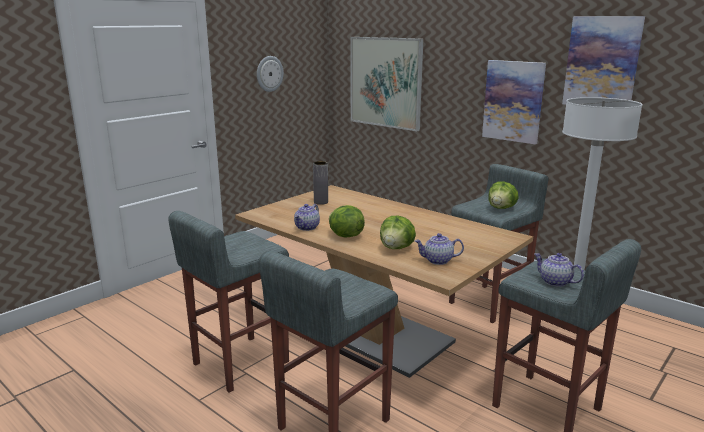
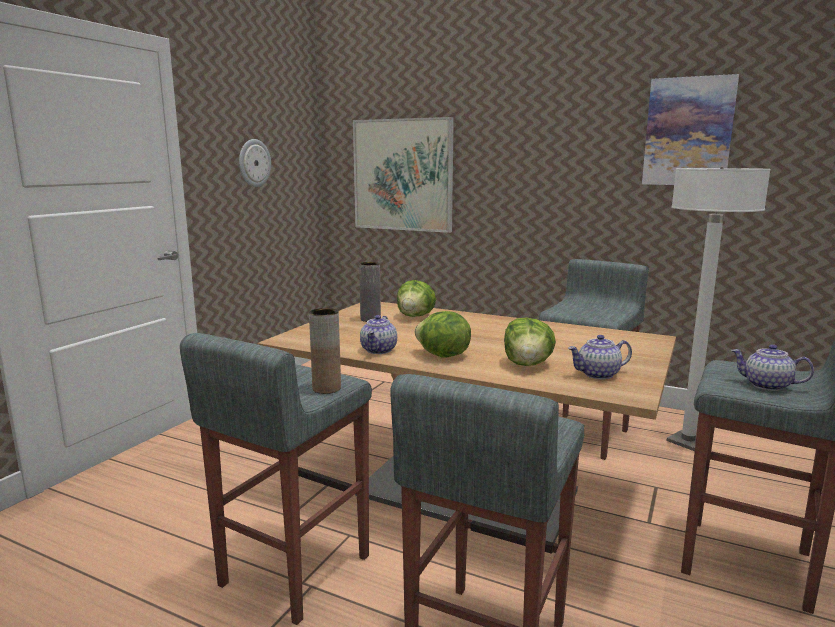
camera: 15 degrees left, 5 degrees down
(256, 251) = (326, 388): none -> brown vase
(501, 208) = (601, 310): lettuce -> lettuce (416, 316)
(513, 101) = (576, 186): picture -> none

